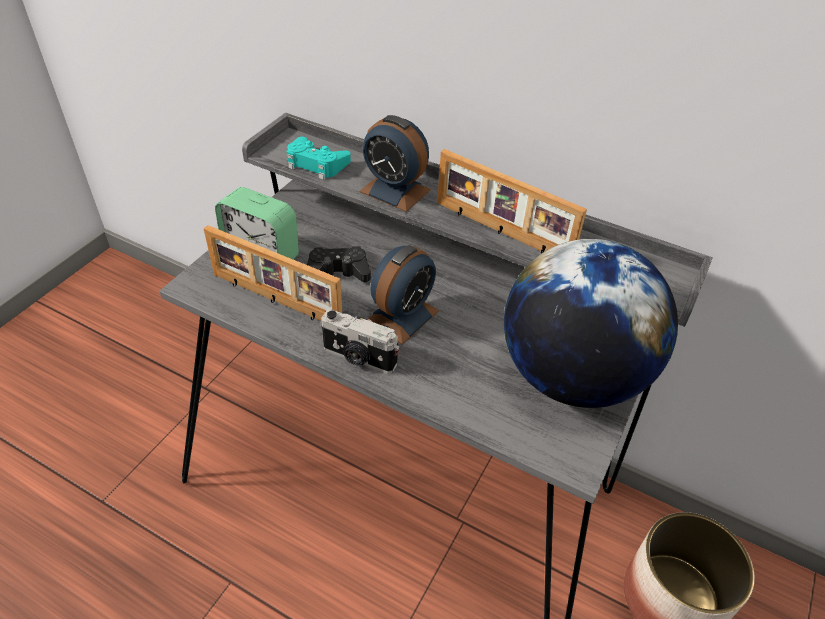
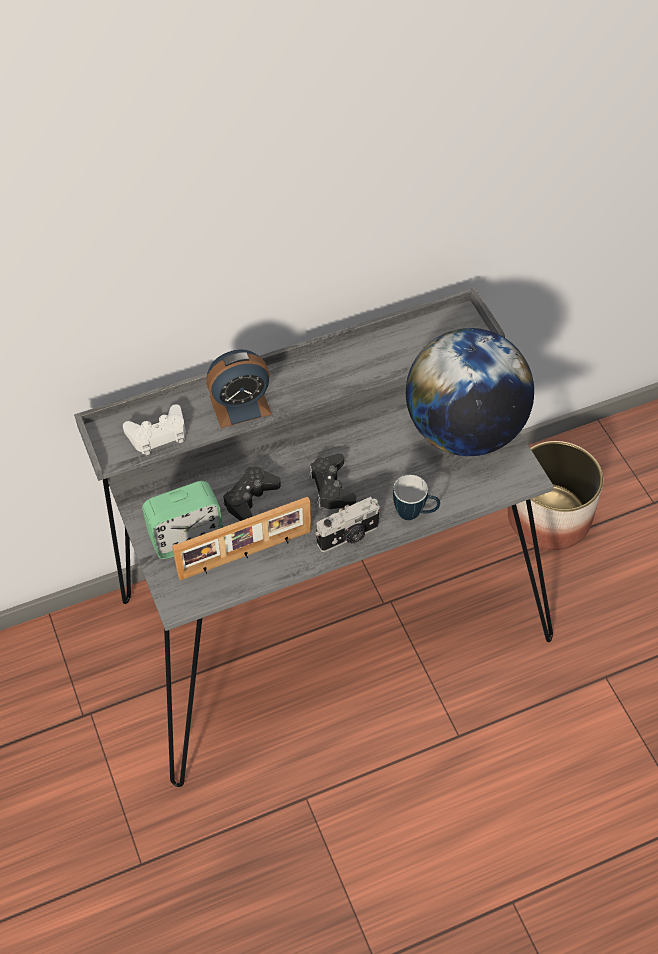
camera: 50 degrees left, 10 degrees up
(316, 164) = (158, 434): turquoise game controller -> white game controller
(402, 316) = (331, 487): alarm clock -> black game controller
(433, 393) = (415, 514): none -> mug
(501, 232) = (343, 375): picture frame -> none

